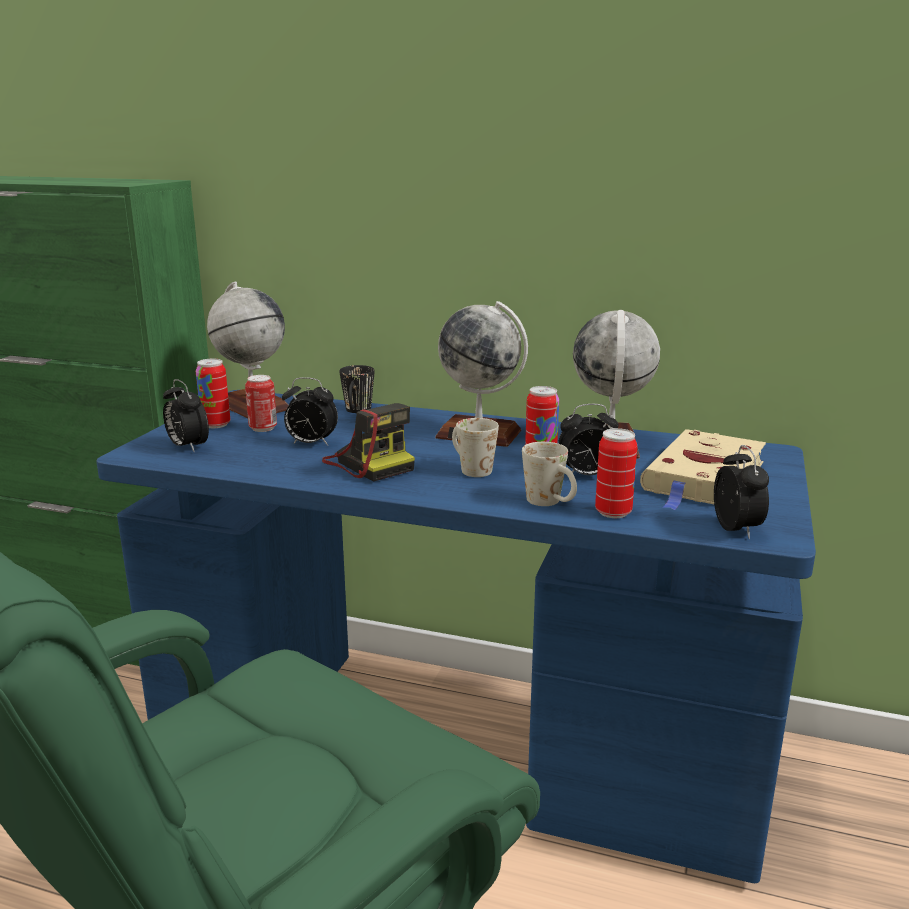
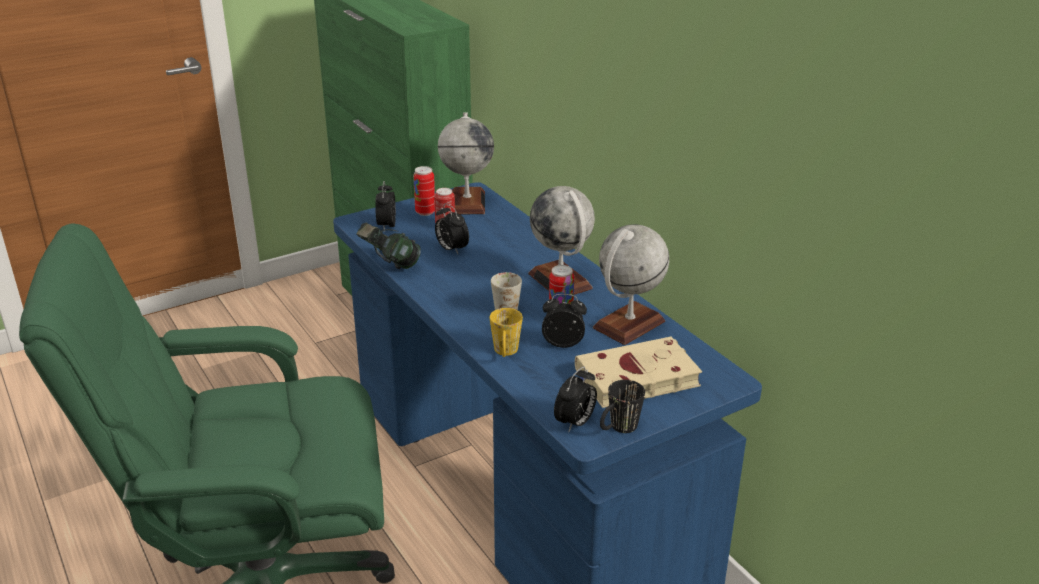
camera: 40 degrees right, 10 degrees up
(258, 477) = (389, 265): none -> headphones
(357, 412) = (518, 231): black mug -> black mug (618, 429)
(369, 463) = (458, 279): camera -> none
(551, 503) = (506, 354): white mug -> yellow mug
(586, 476) = (563, 343): alarm clock -> alarm clock turned 150 degrees clockwise
(613, 512) = (528, 376): can -> none

